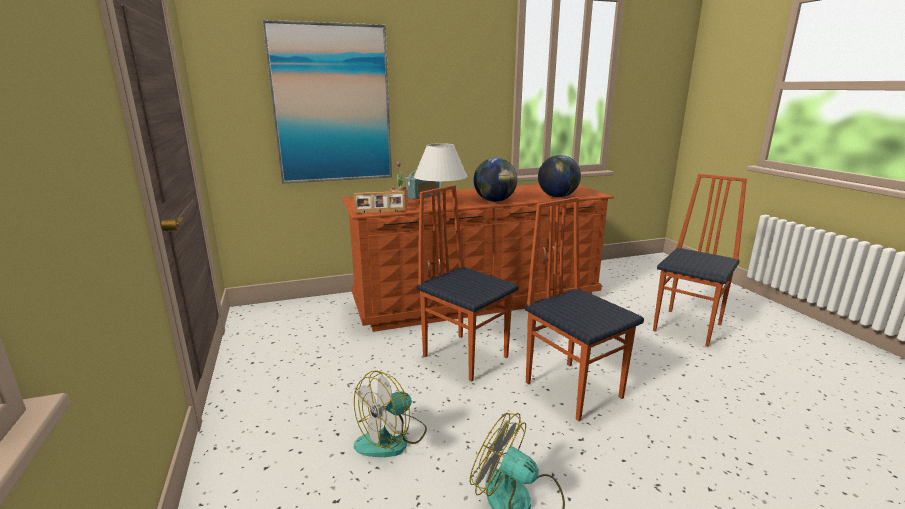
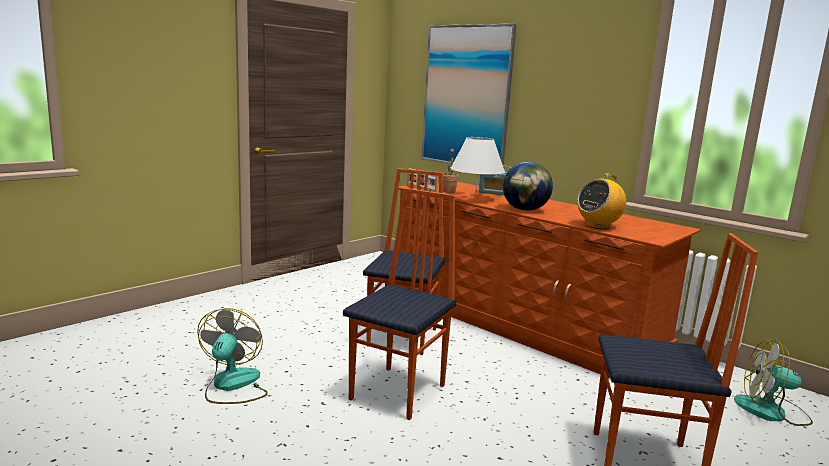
camera: 60 degrees right, 5 degrees down
(392, 438) = (271, 333): fan -> fan (772, 412)
(557, 196) = (598, 226): globe -> radio

